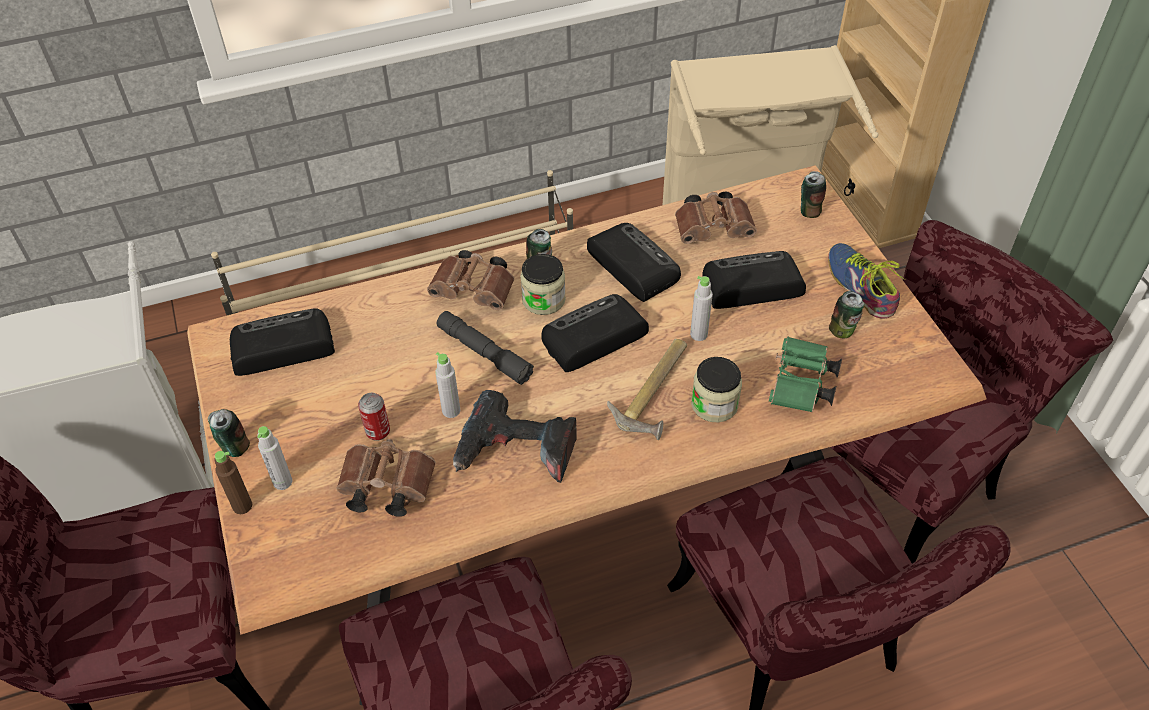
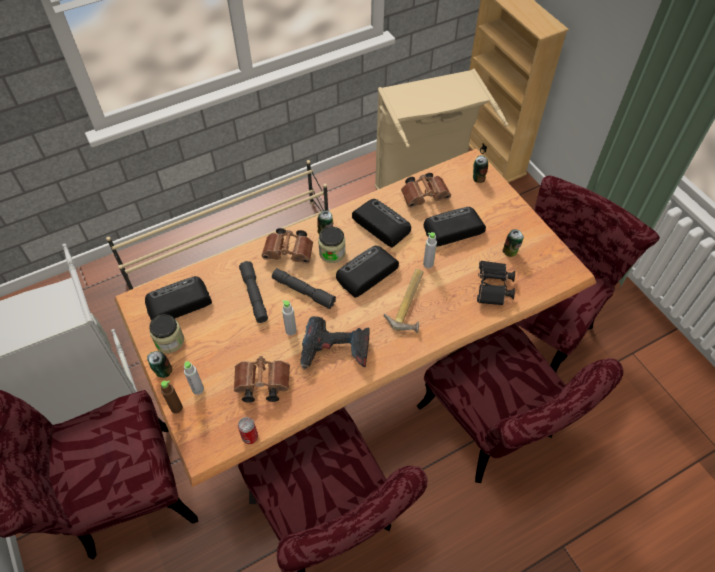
camera: 10 degrees left, 5 degrees up
(378, 431) = (249, 349): can -> can (250, 437)
(404, 350) = (254, 295): none -> grey flashlight
(714, 404) = (445, 306): jar -> jar (170, 341)
(801, 387) = (493, 289): green binoculars -> black binoculars
(863, 284) = (517, 221): shoe -> none

